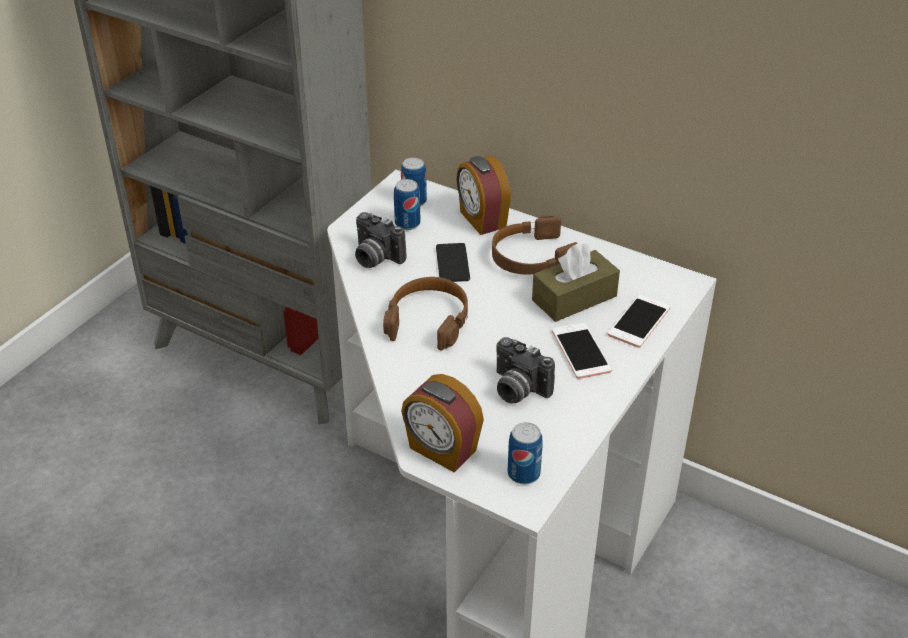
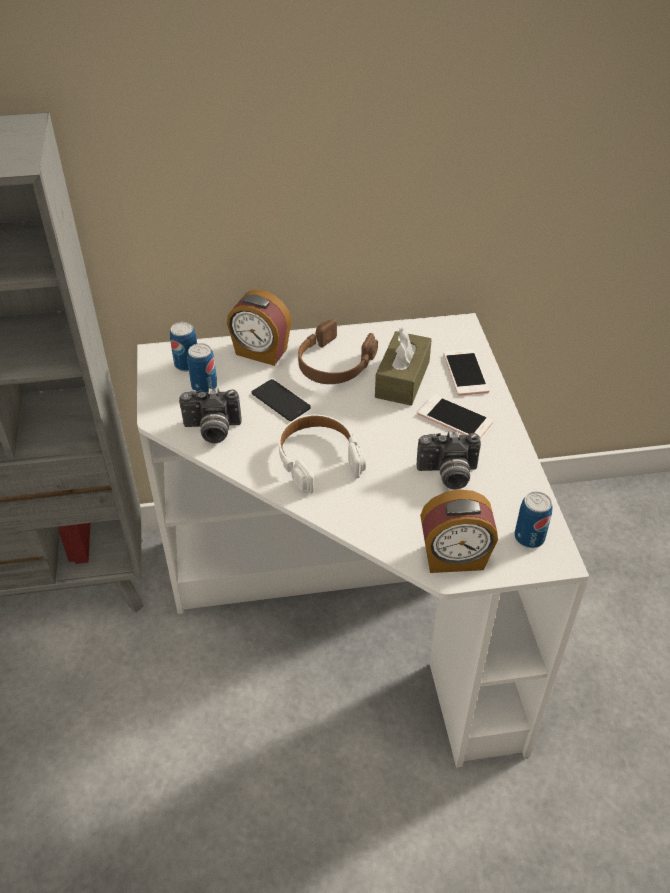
camera: 40 degrees left, 5 degrees up
(428, 320) = (318, 458): brown headphones -> white headphones

